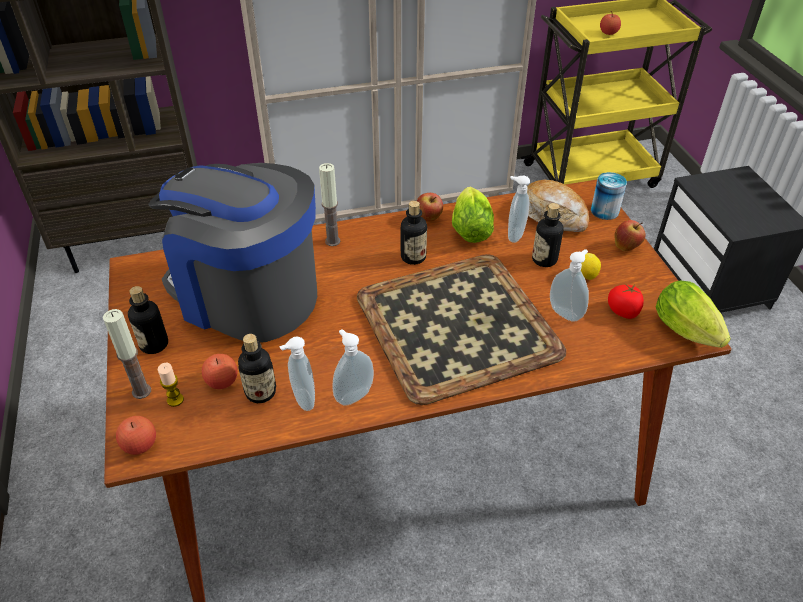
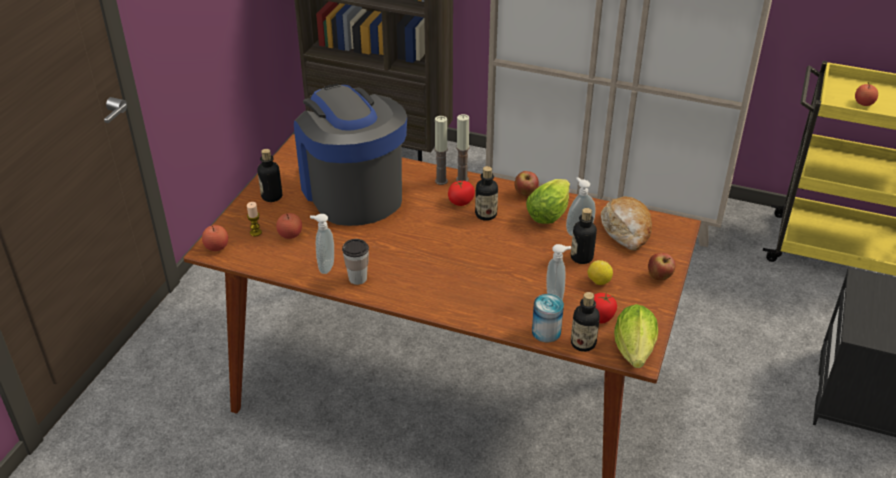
camera: 35 degrees right, 5 degrees down
(141, 391) = (242, 219): candle -> candle (462, 179)
(260, 392) = (306, 251): bottle -> bottle (583, 343)
(353, 395) = (357, 278): soap dispenser -> cup
(375, 255) = (461, 202): none -> tomato
(456, 326) = (466, 271): tray -> none
(604, 211) = (674, 245): can -> can (546, 332)

